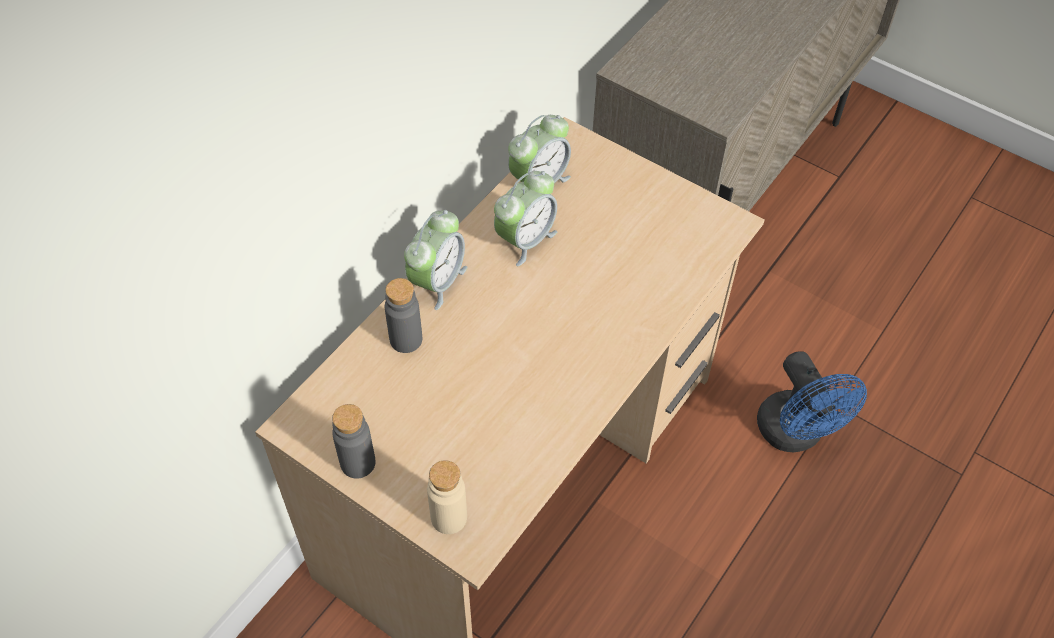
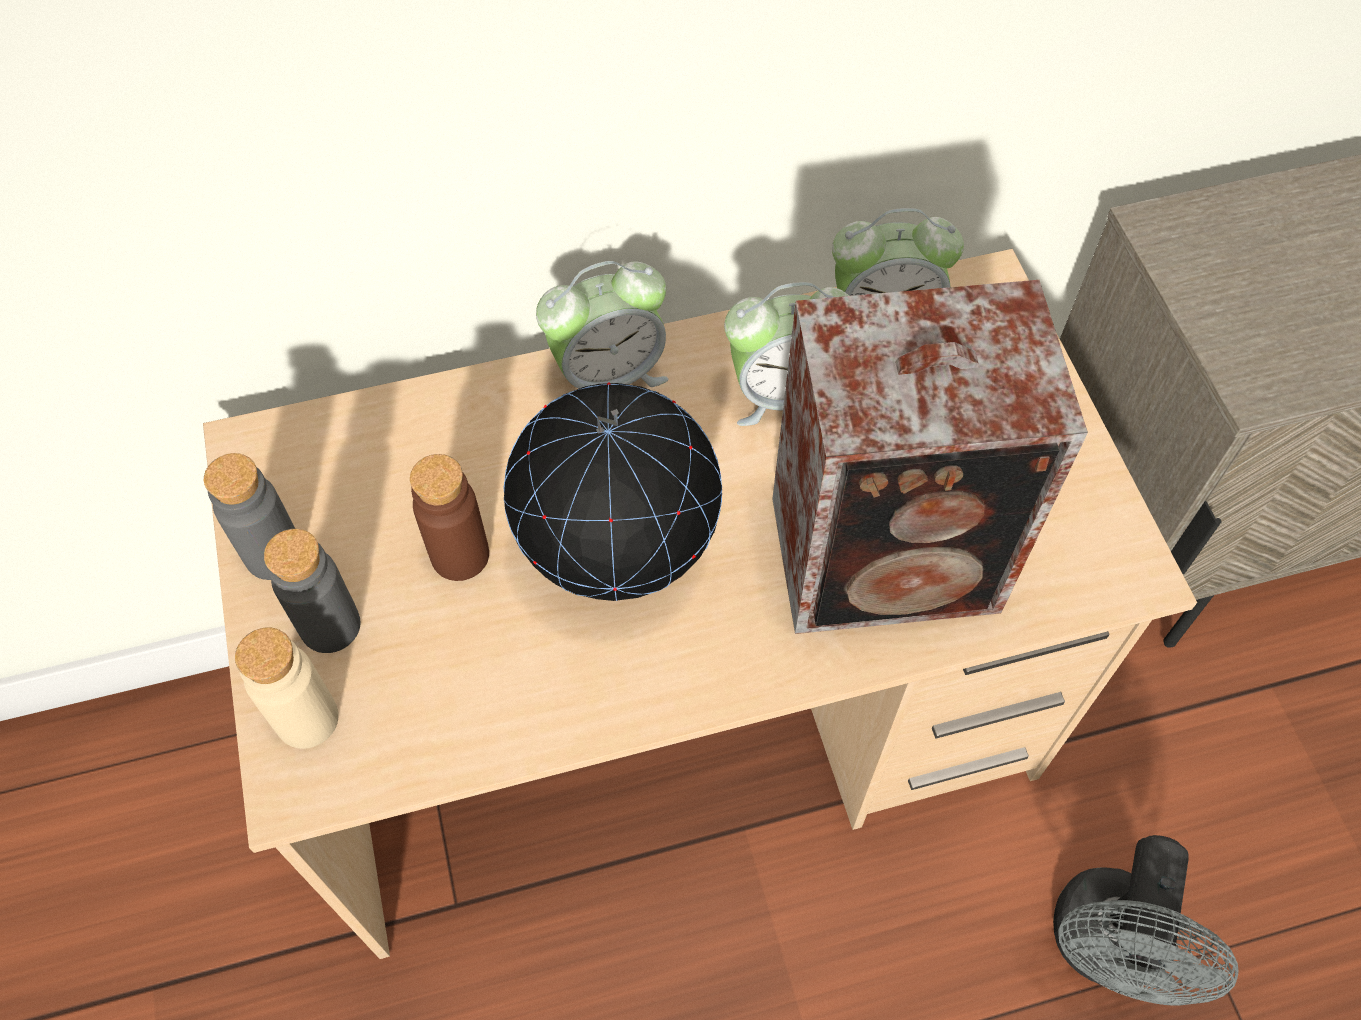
camera: 40 degrees right, 5 degrees up
(406, 339) = (492, 428): grey bottle -> grey bottle (330, 626)
(447, 403) = (460, 555): none -> brown bottle
(521, 356) = (619, 558): none -> globe
(634, 279) = (892, 557): none -> speaker
(795, 434) = (1107, 951): blue fan -> grey fan

